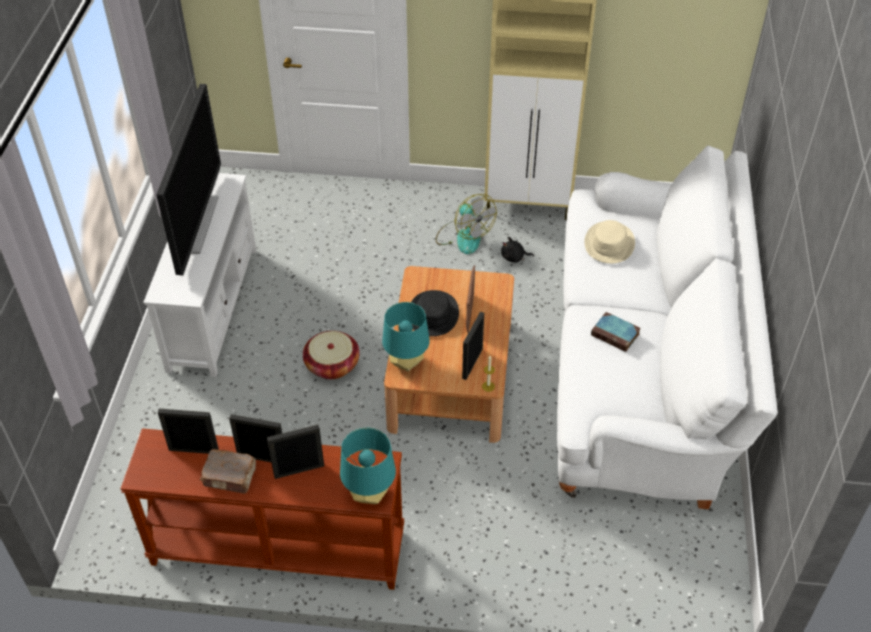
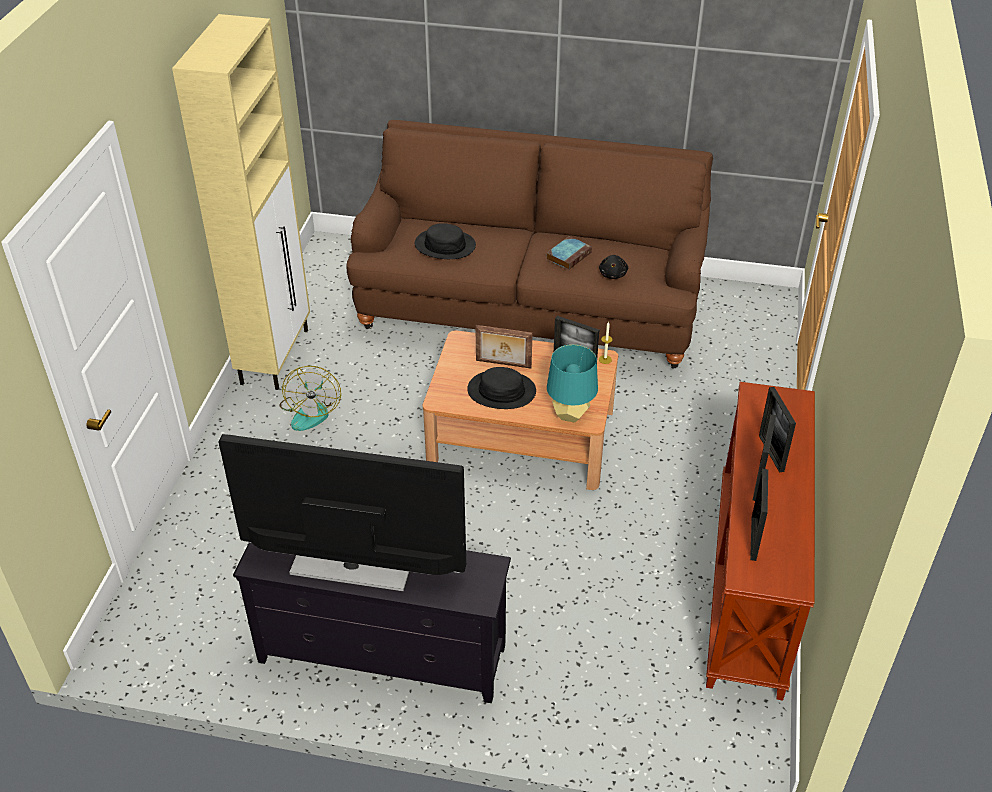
camera: 85 degrees left, 5 degrees down
(212, 309) = (382, 655): white tv stand -> black tv stand
(230, 477) = (786, 506): brown book -> none
(332, 365) = (496, 533): basket -> none
(369, 494) = (793, 404): turquoise table lamp -> none
(463, 236) = (311, 411): fan -> fan turned 120 degrees clockwise
(514, 257) = (356, 374): black plush toy -> black plush toy (613, 274)
(609, 243) = (445, 245): beige hat -> black hat
(642, 371) = (529, 307): white sofa -> brown sofa

